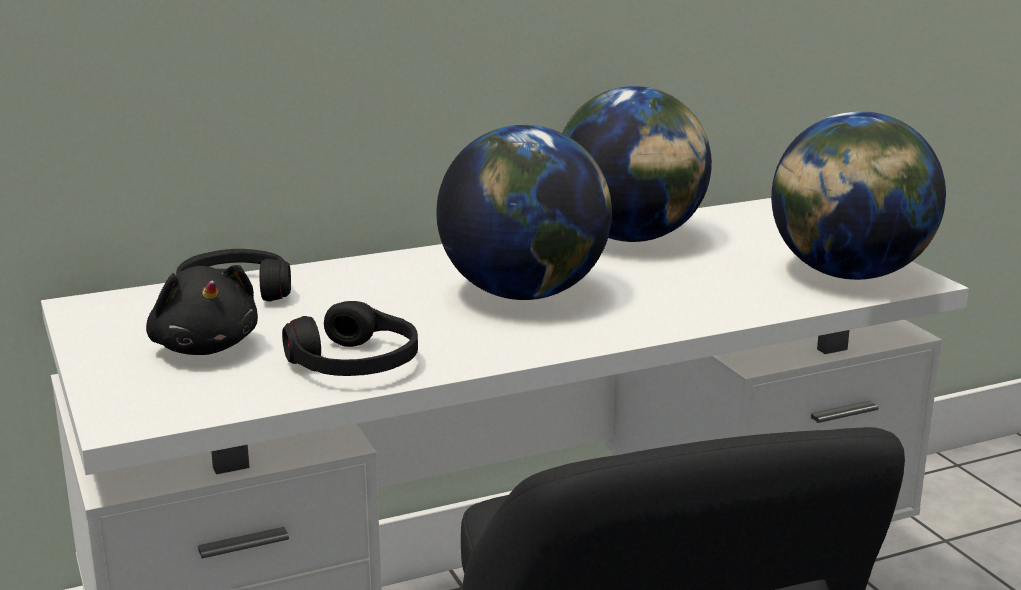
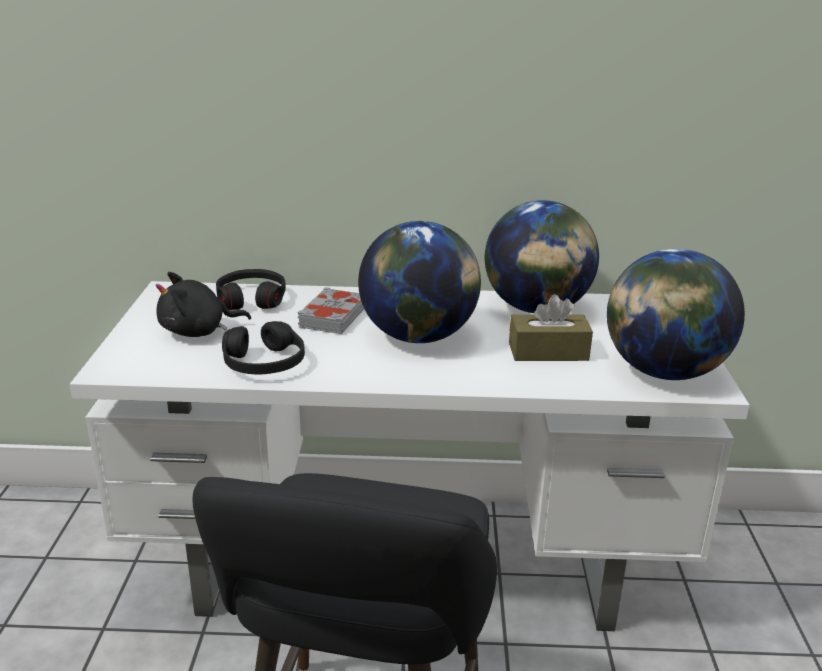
camera: 25 degrees right, 5 degrees up
(205, 346) = (198, 331): black plush toy -> black plush toy turned 75 degrees clockwise
(380, 294) = (332, 317): none -> grey book
(700, 279) = (548, 352): none -> brown tissue box

